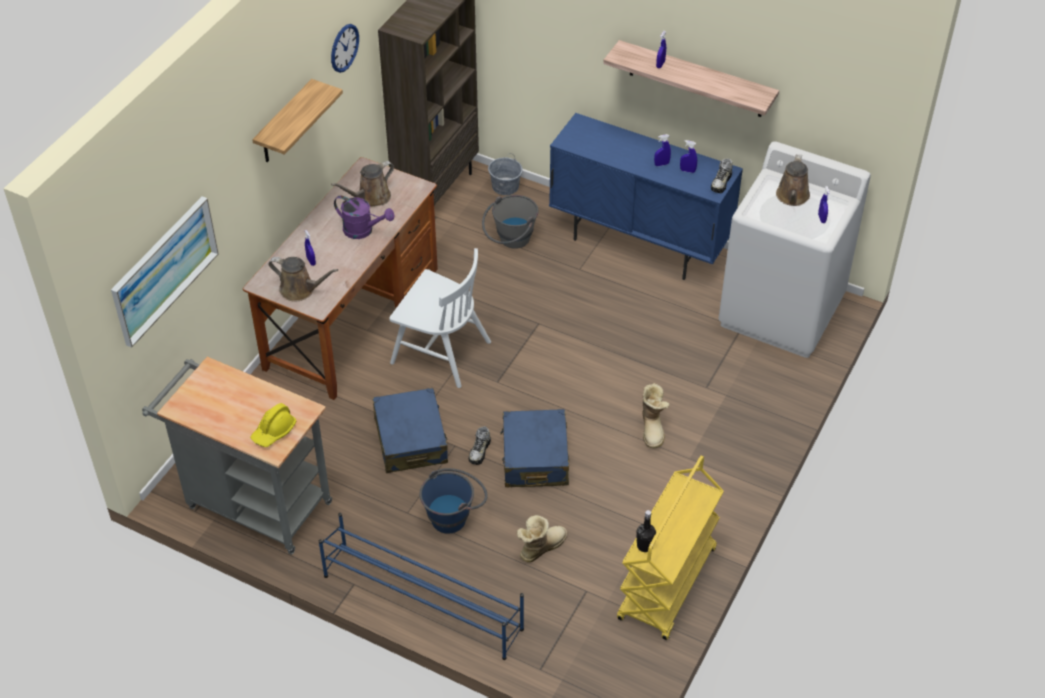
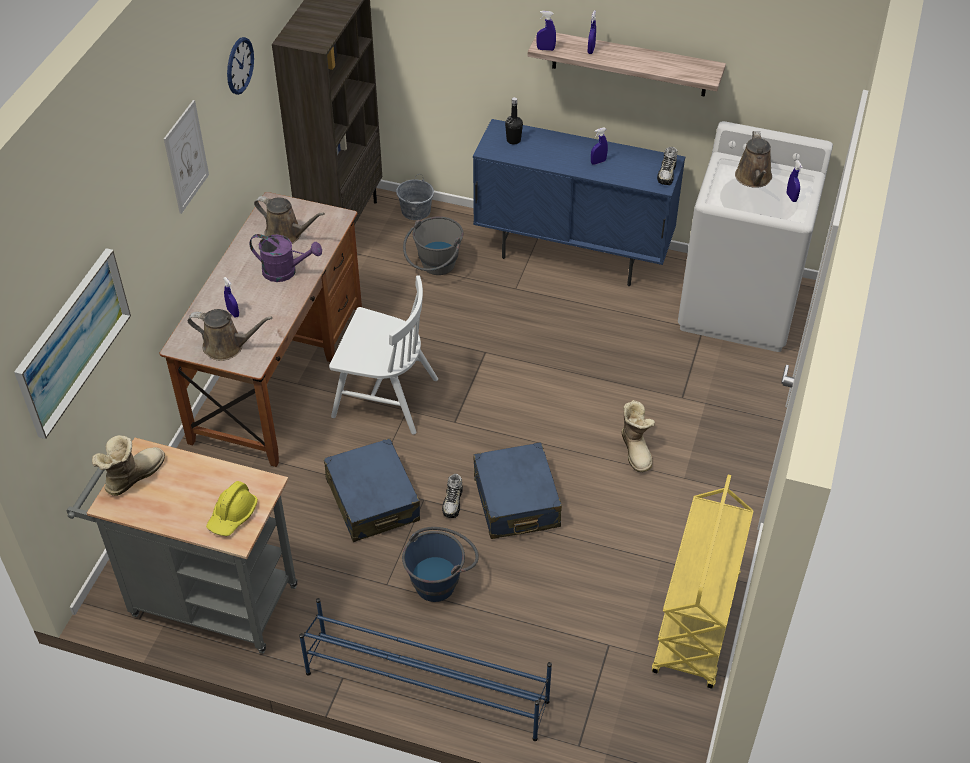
camera: 10 degrees left, 0 degrees up
(284, 124) = (186, 157): shelf -> picture
(371, 198) = (287, 235): brown watering can -> brown watering can turned 105 degrees counterclockwise
(540, 547) = (545, 602): boot -> boot (132, 476)
(644, 546) = (683, 587): black bottle -> black bottle (513, 140)
(687, 170) = (627, 165): blue spray bottle -> blue spray bottle (545, 49)

